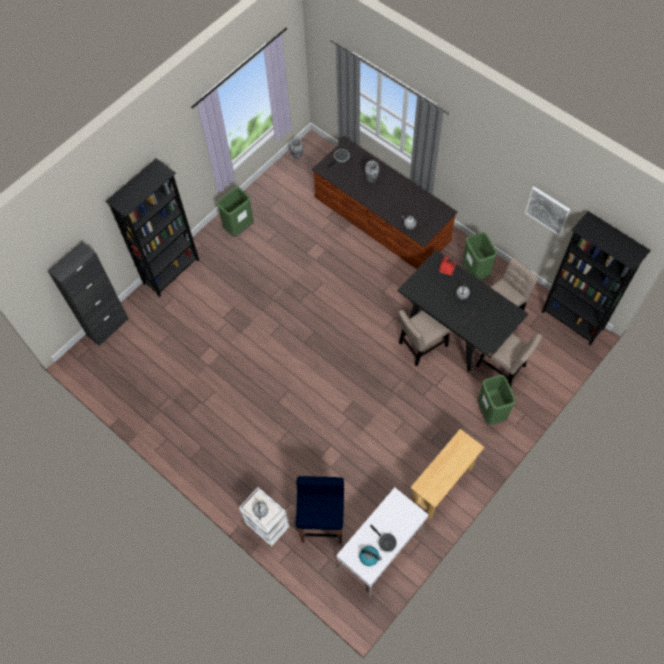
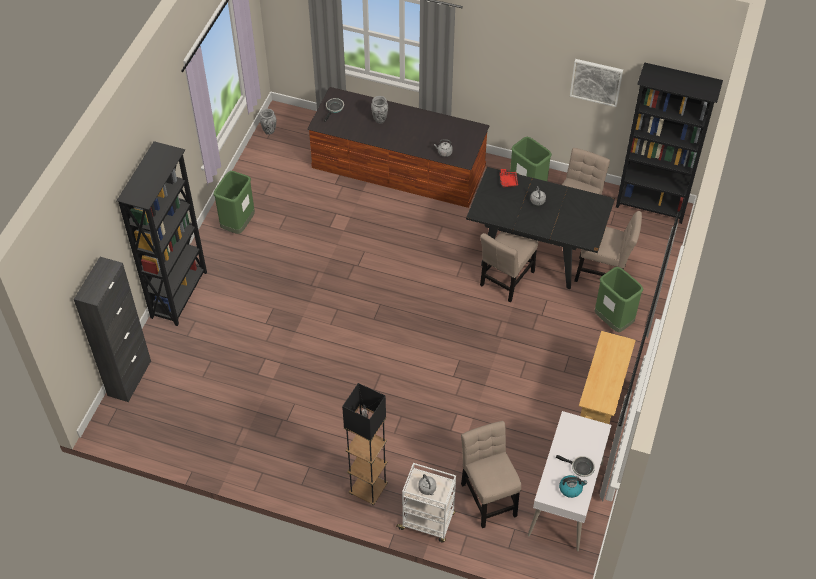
camera: 25 degrees left, 10 degrees down
(236, 482) = (368, 489): none -> black floor lamp
(322, 523) = (488, 496): blue stool -> beige chair

